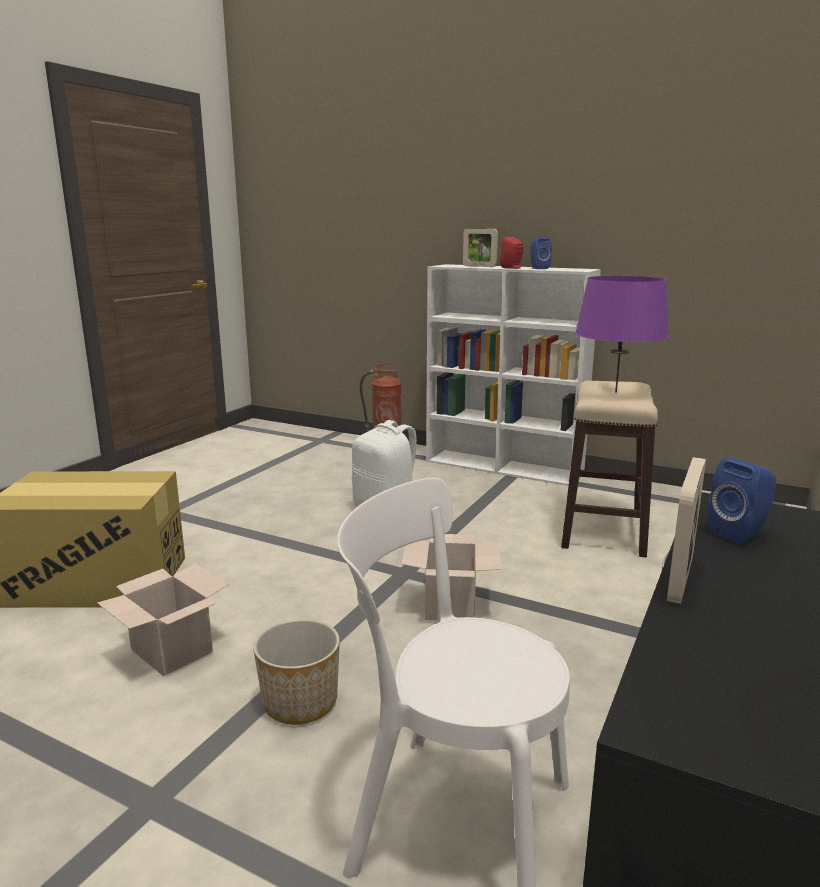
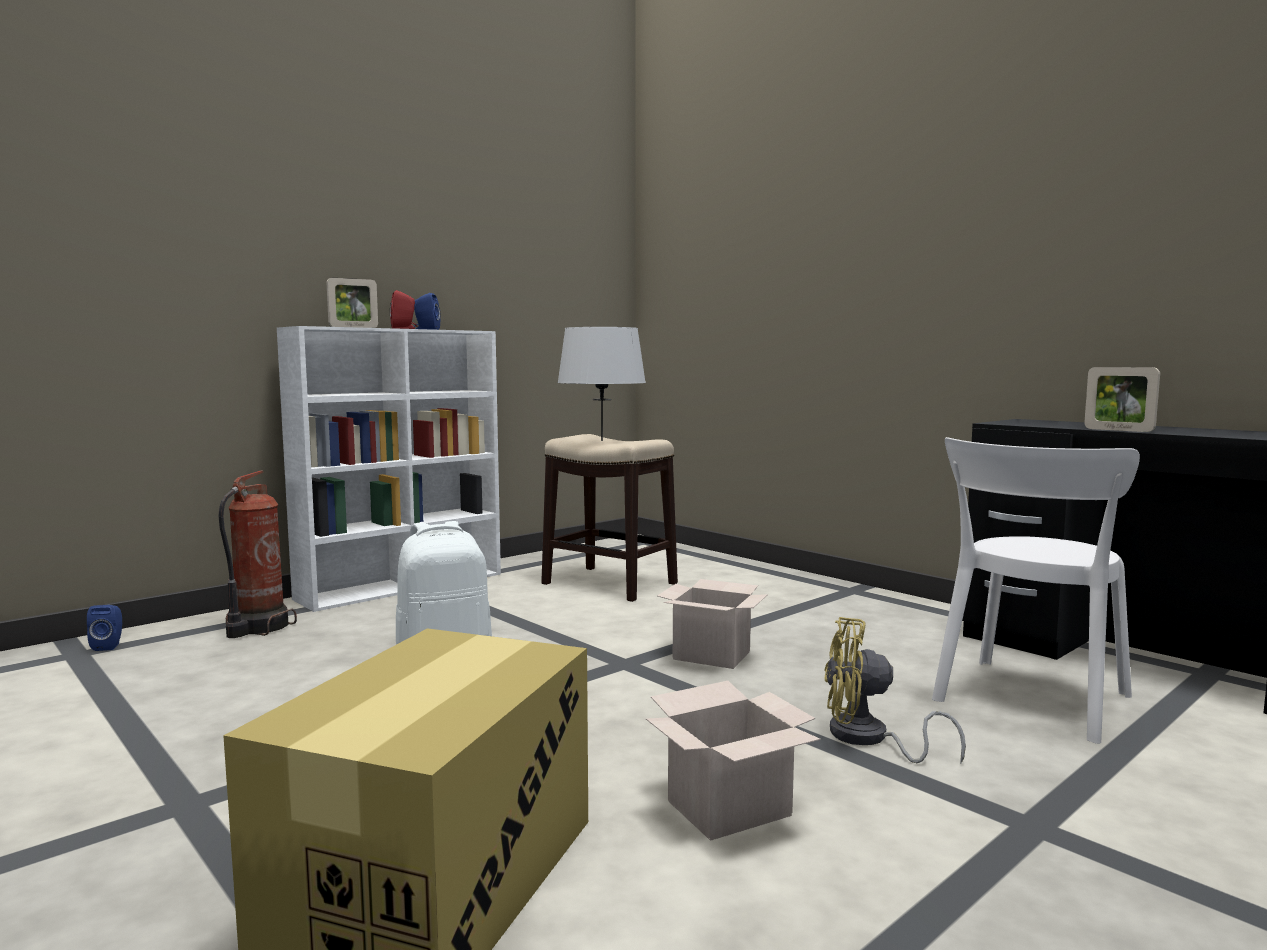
camera: 70 degrees left, 10 degrees down
(299, 703) = (868, 739): planter -> yellow fan
(616, 392) = (602, 440): purple table lamp -> grey table lamp
(740, 533) = (1045, 424): blue speaker -> blue speaker (109, 646)

